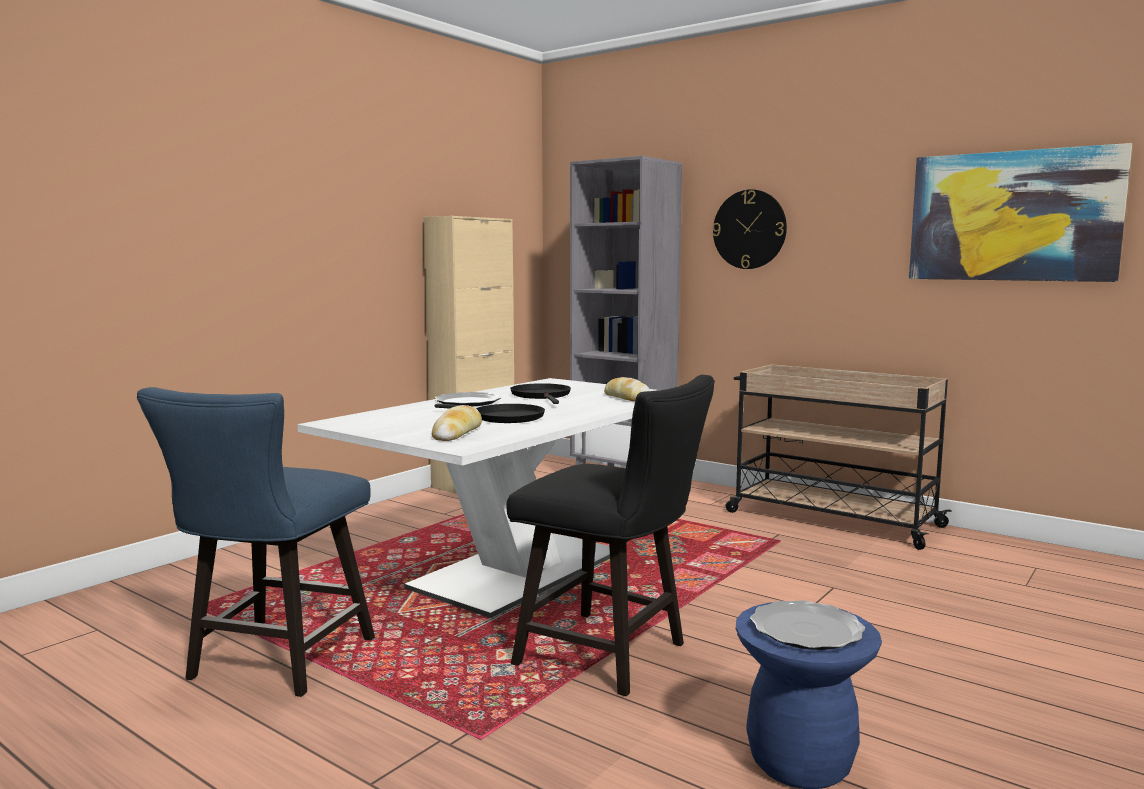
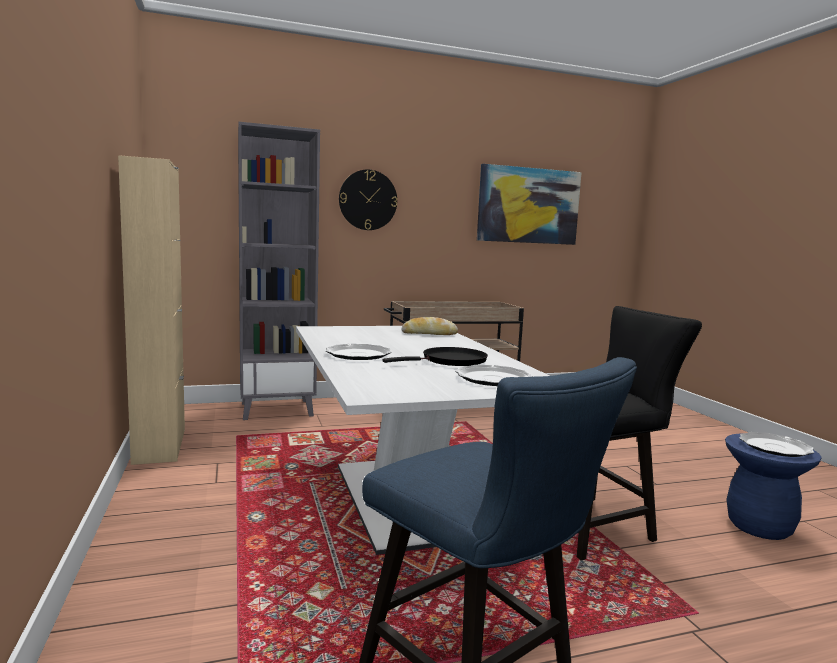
camera: 55 degrees left, 0 degrees up
(457, 433) = (493, 378): bread -> plate
(542, 396) = (375, 340): black frying pan -> none

